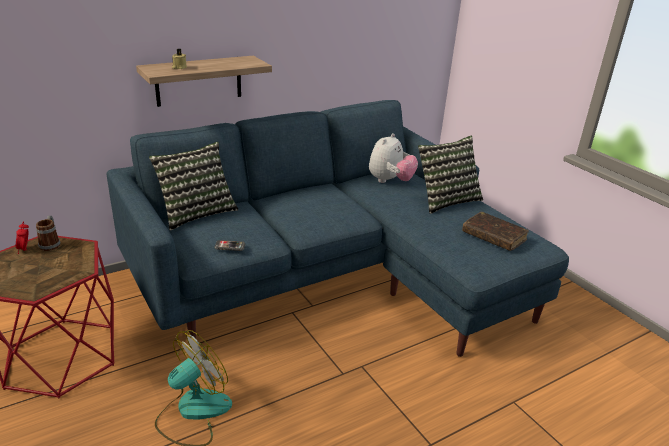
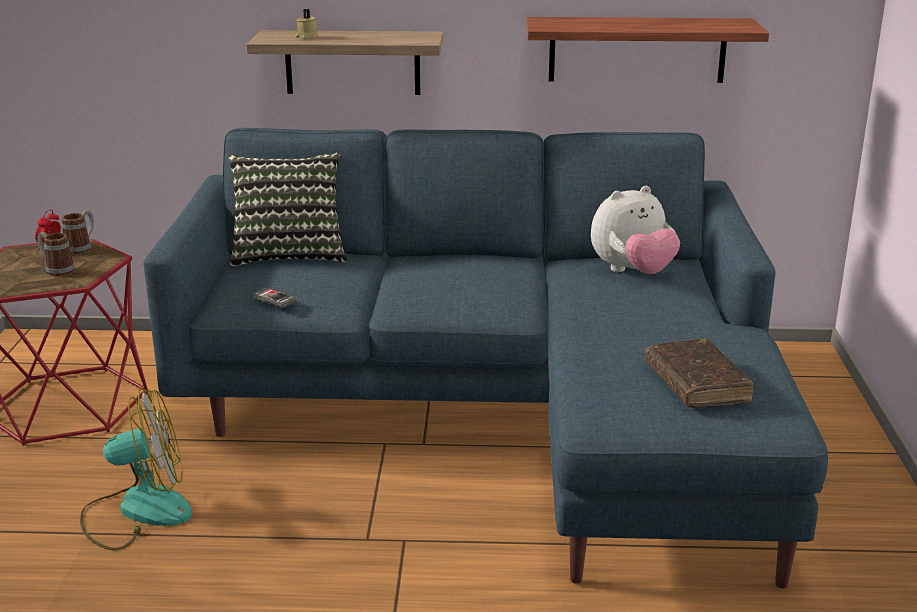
camera: 35 degrees right, 5 degrees down
(54, 266) = (56, 270): none -> mug
(354, 56) = (637, 49): none -> shelf
(446, 200) = (692, 317): pillow -> none

